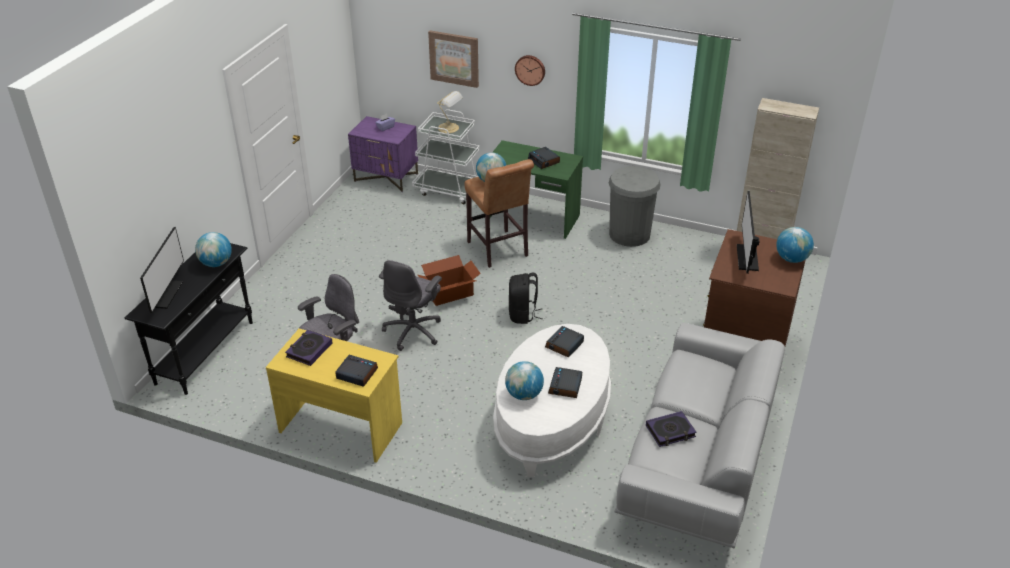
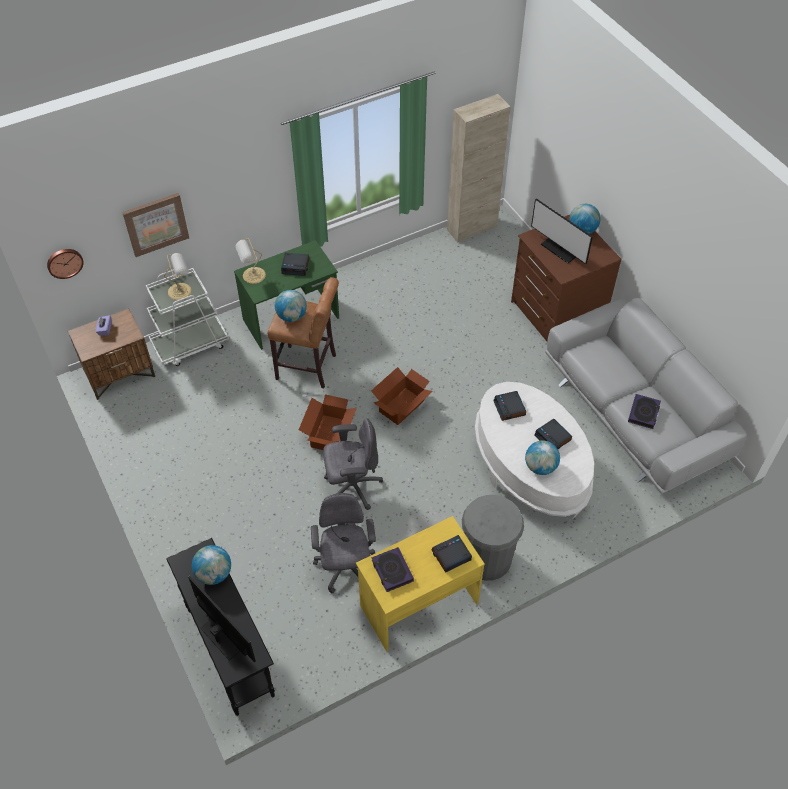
camera: 50 degrees left, 15 degrees up
(386, 177) = (120, 373): purple nightstand -> brown nightstand
(413, 331) = (352, 487): grey office chair -> grey office chair turned 75 degrees counterclockwise
(508, 149) = (252, 275): none -> table lamp
(523, 315) = (402, 406): black backpack -> cardboard box
(530, 69) = (239, 192): wall clock -> wall clock (64, 262)
(629, 234) = (375, 279): grey trash can -> grey trash can (487, 558)

